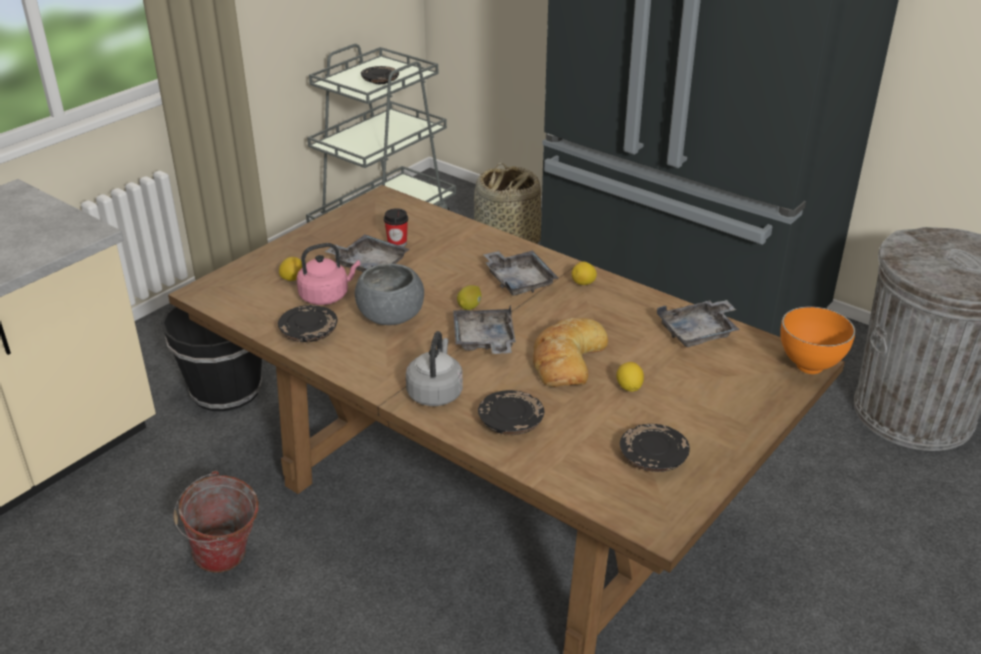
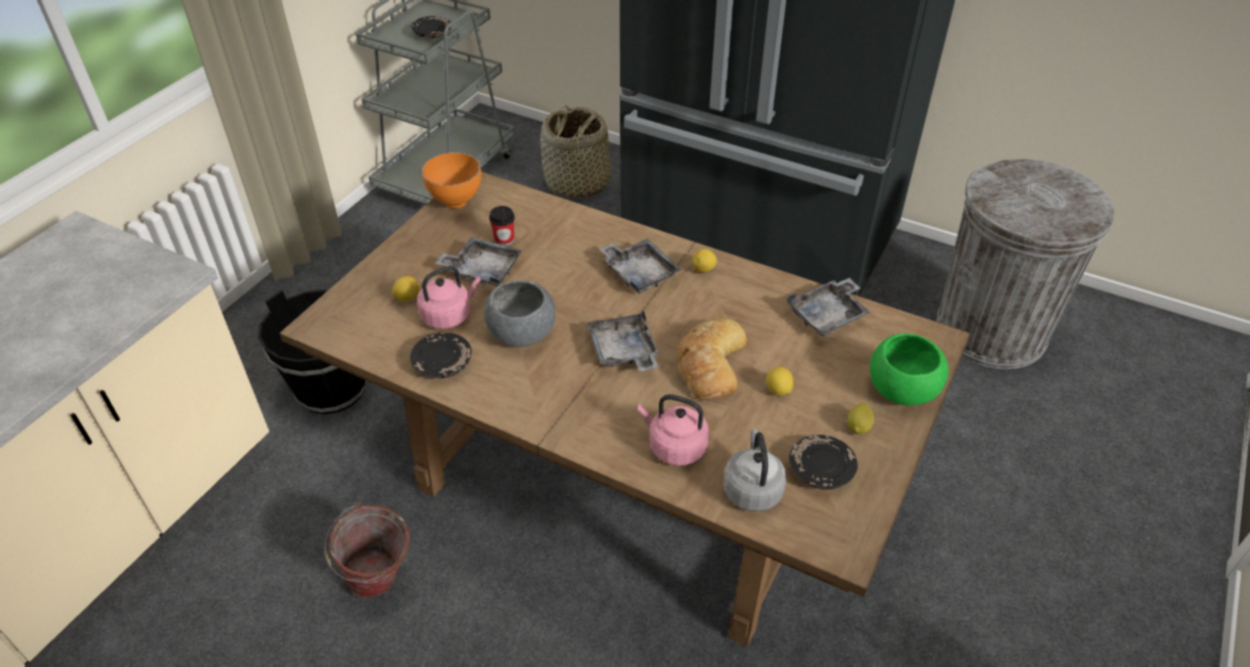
camera: 10 degrees left, 10 degrees up
(435, 392) = (591, 421): grey kettle -> grey kettle (752, 489)
(470, 307) = (598, 311): lemon -> lemon (858, 427)
(510, 422) = (674, 447): black plate -> pink kettle
(757, 400) = (901, 389): none -> green bowl
(807, 367) = (938, 344): orange bowl -> orange bowl (454, 203)

